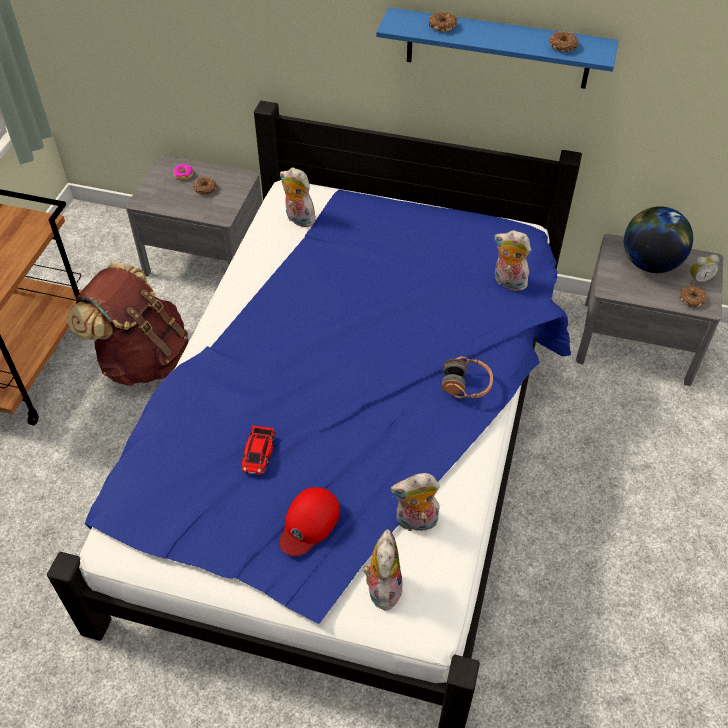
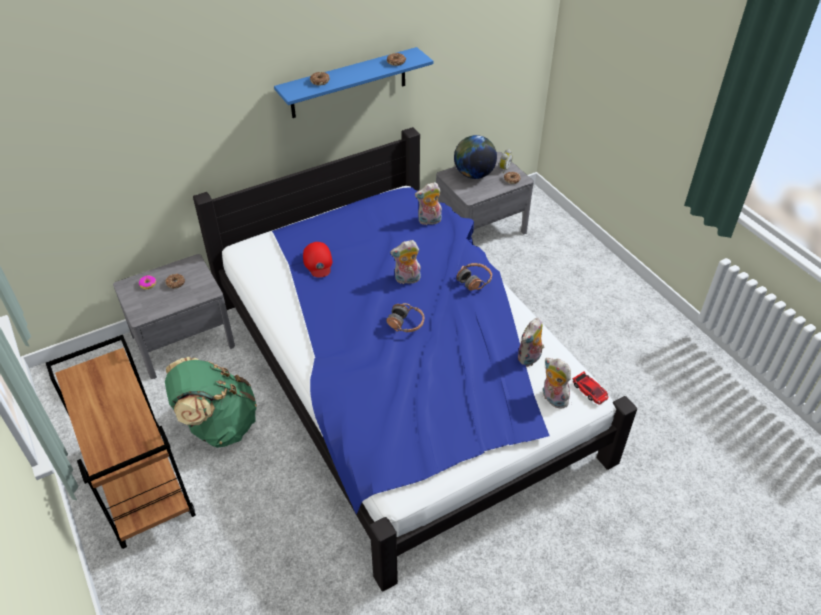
camera: 45 degrees left, 5 degrees down
(142, 358) = (218, 425): brown backpack -> green backpack
(258, 453) = (418, 386): toy car -> toy car (590, 390)
(298, 219) = (270, 261): plush toy -> plush toy (407, 280)
(309, 523) = (487, 397): red cap -> red cap (318, 262)
(333, 377) = (406, 323): none -> headphones

